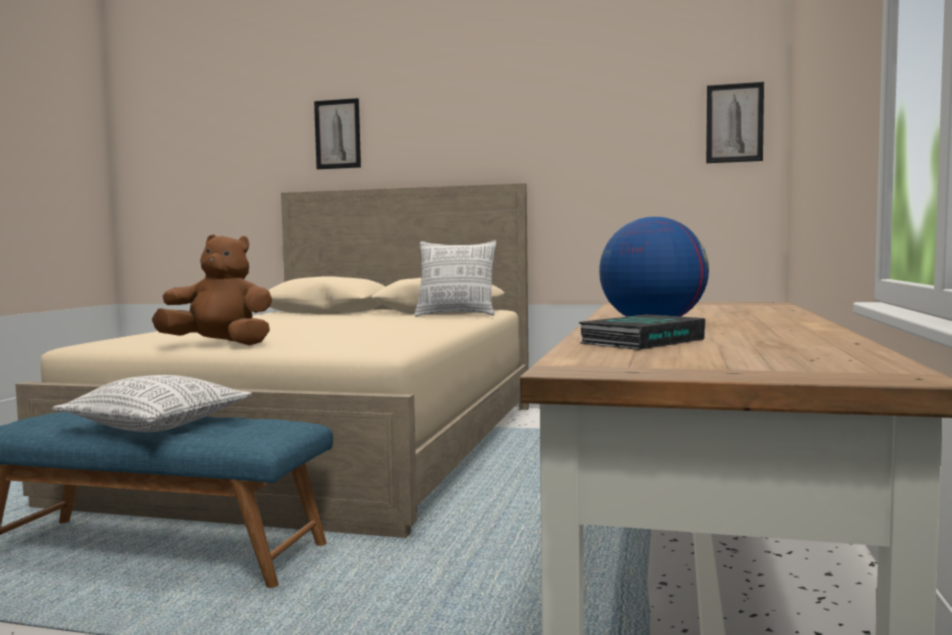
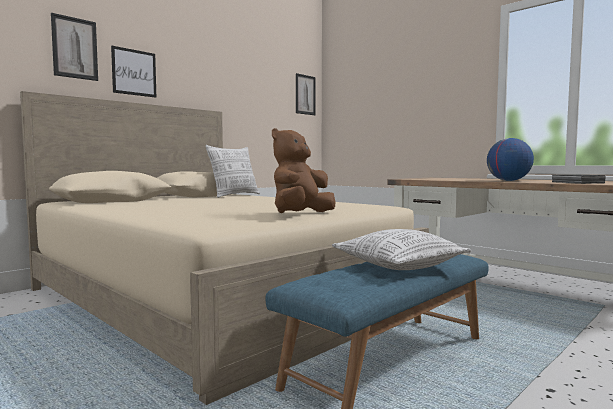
camera: 60 degrees left, 0 degrees up
(403, 148) = (134, 72): none -> picture

